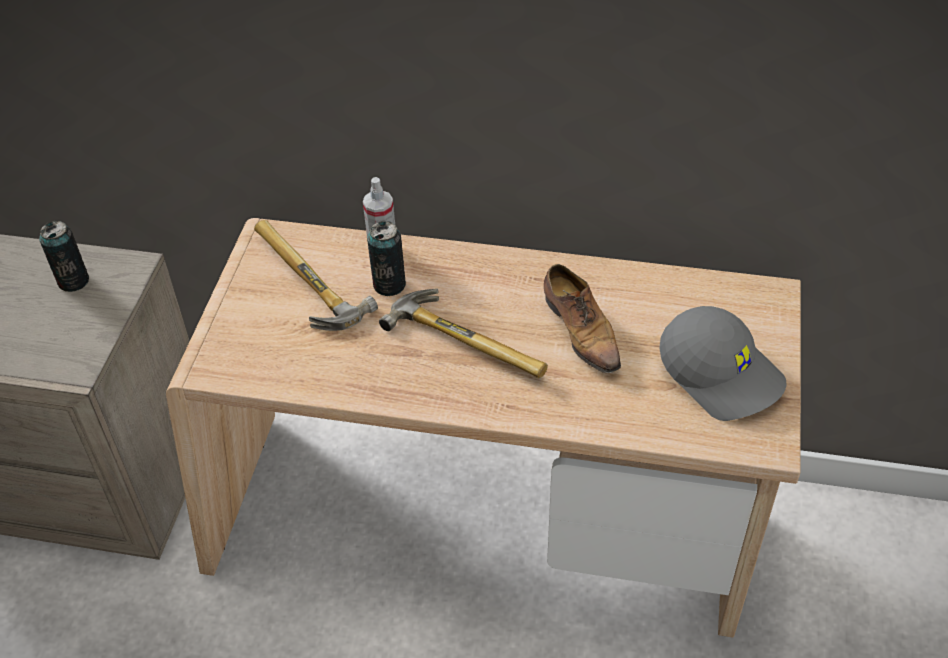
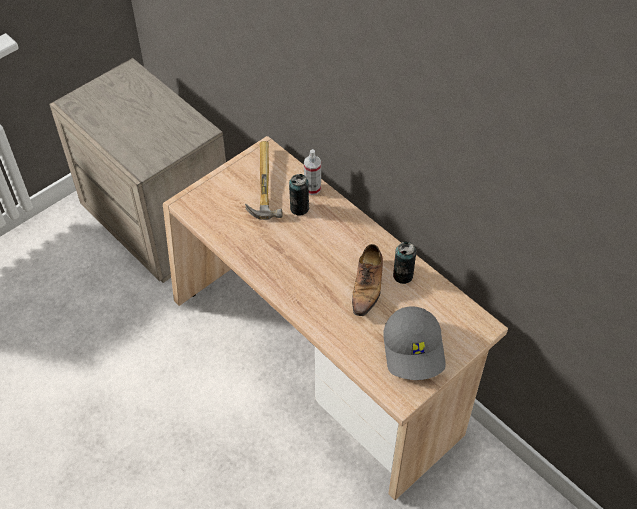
camera: 35 degrees right, 5 degrees up
(73, 281) = (173, 124): can -> can (403, 275)
(471, 338) = (312, 258): hammer -> none

